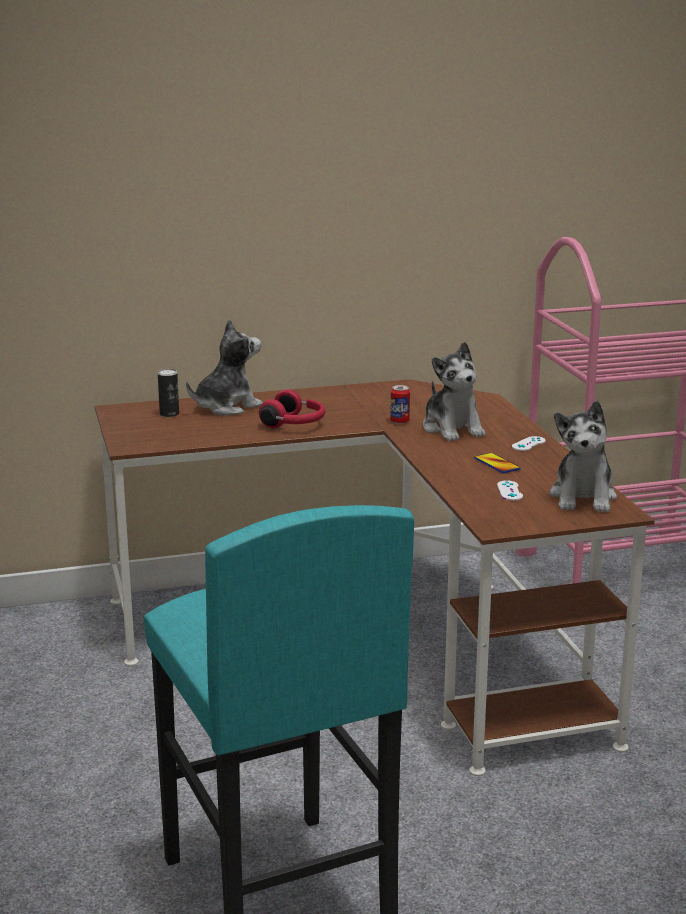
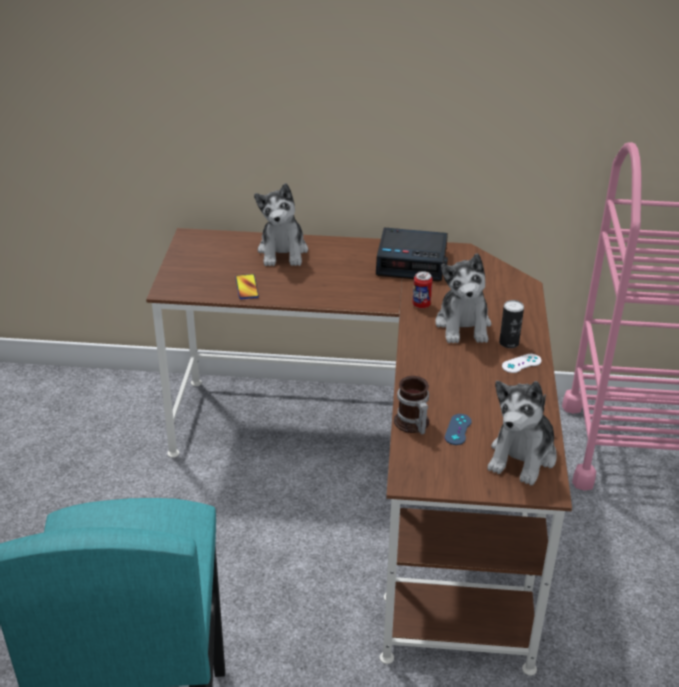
camera: 20 degrees right, 15 degrees up
(169, 414) = (229, 252): can -> can (509, 343)
(226, 407) = (283, 251): plush toy -> plush toy turned 105 degrees clockwise
(295, 424) = (326, 288): red headphones -> none
(365, 397) = (412, 262): none -> alarm clock
(463, 494) = (411, 424): none -> mug
(497, 464) = (471, 387): phone -> phone (247, 287)
(509, 491) = (458, 429): white game controller -> blue game controller

